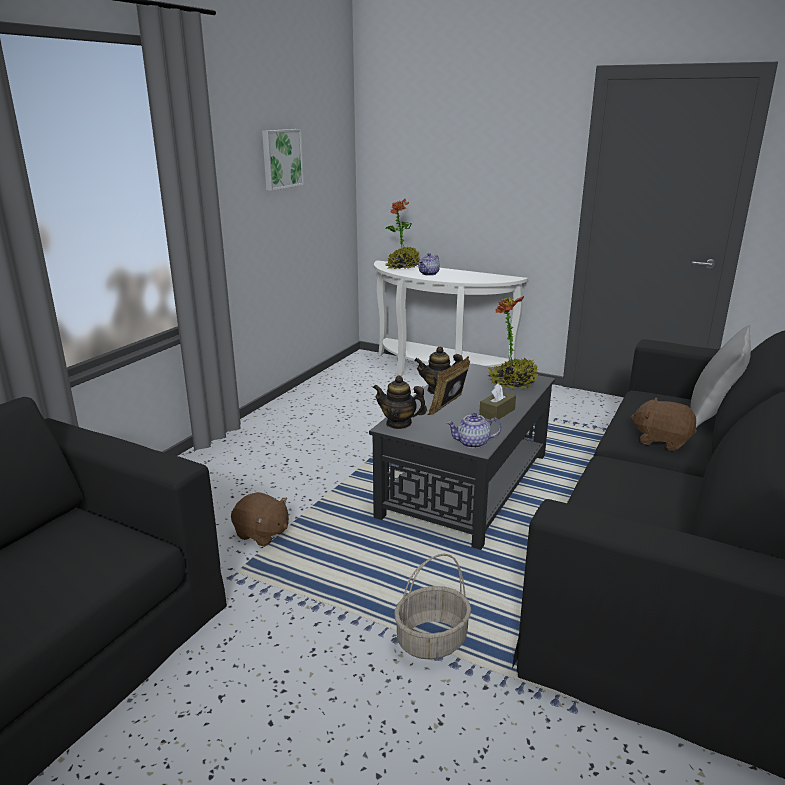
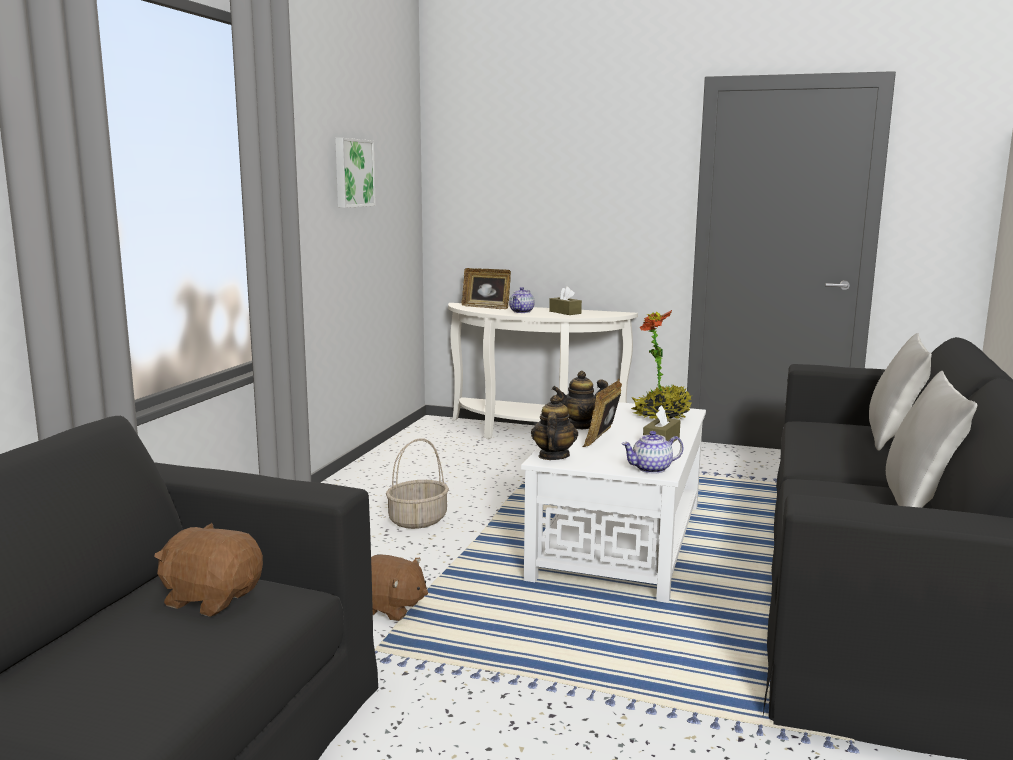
camera: 10 degrees left, 10 degrees down
(399, 423) = (553, 456): teapot -> teapot turned 90 degrees clockwise
(403, 267) = (486, 307): potted plant -> picture frame
(431, 641) = (654, 699): basket -> basket (417, 520)
(465, 276) = (565, 312): none -> brown tissue box
(465, 484) = (618, 540): black coffee table -> white coffee table
(662, 440) = (852, 459): brown plush toy -> brown plush toy (212, 598)
(693, 497) = (918, 504): none -> grey pillow

